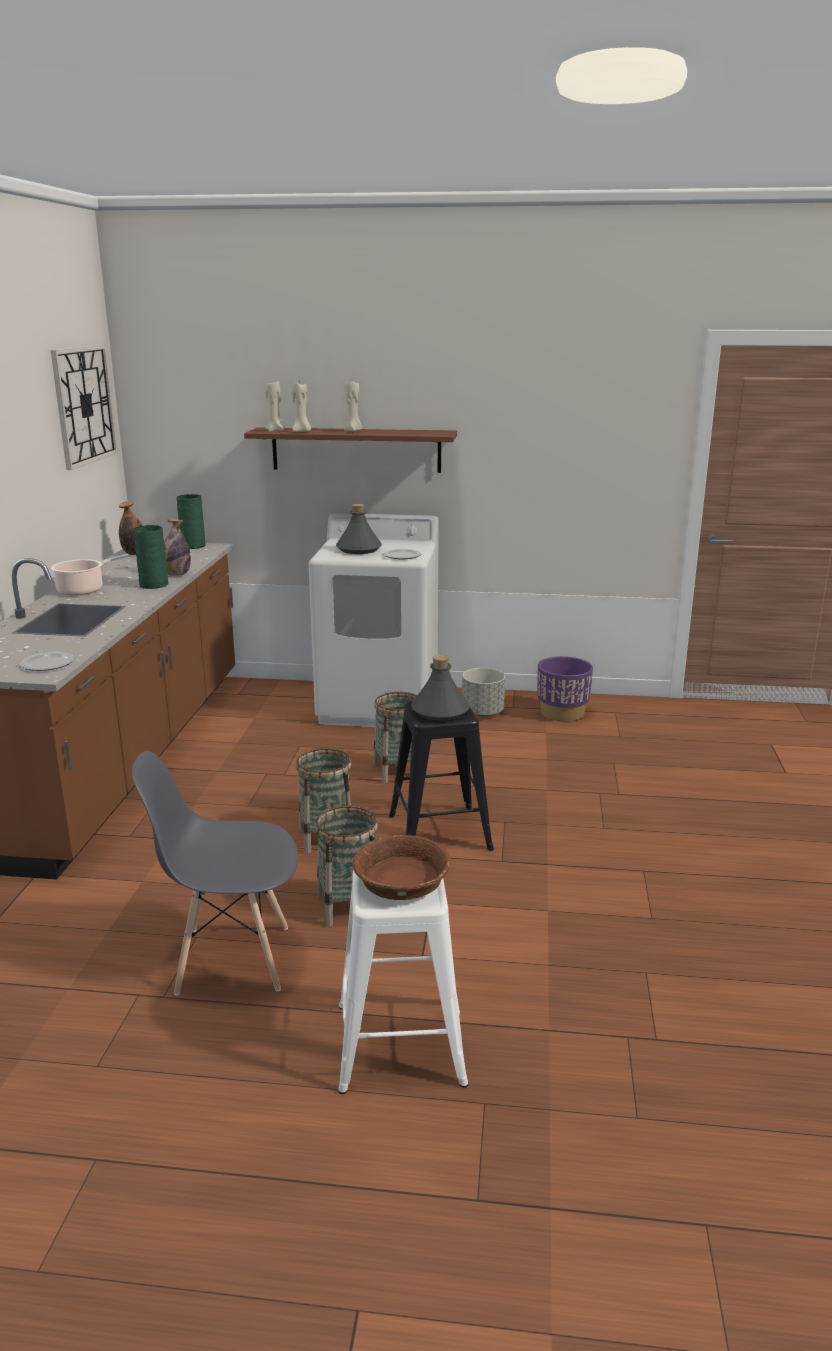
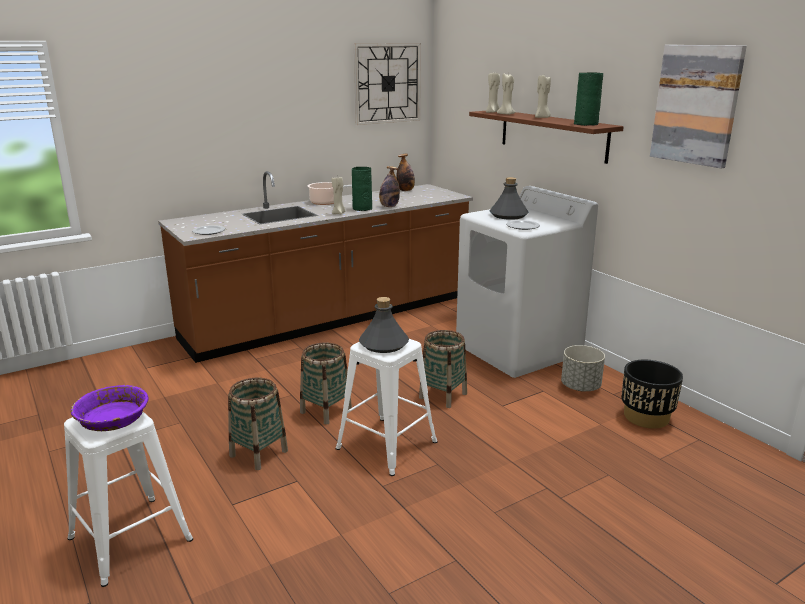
camera: 50 degrees right, 0 degrees up
(144, 597) = (339, 213): none -> beige candle
(194, 546) = (446, 193): green vase -> green vase (586, 124)
(232, 959) = (169, 442): grey chair -> none
(401, 883) = (112, 420): brown bowl -> purple bowl
(440, 831) = (388, 445): black stool -> white stool
(541, 403) = (696, 105): none -> picture
(562, 713) = (646, 417): purple planter -> black planter

